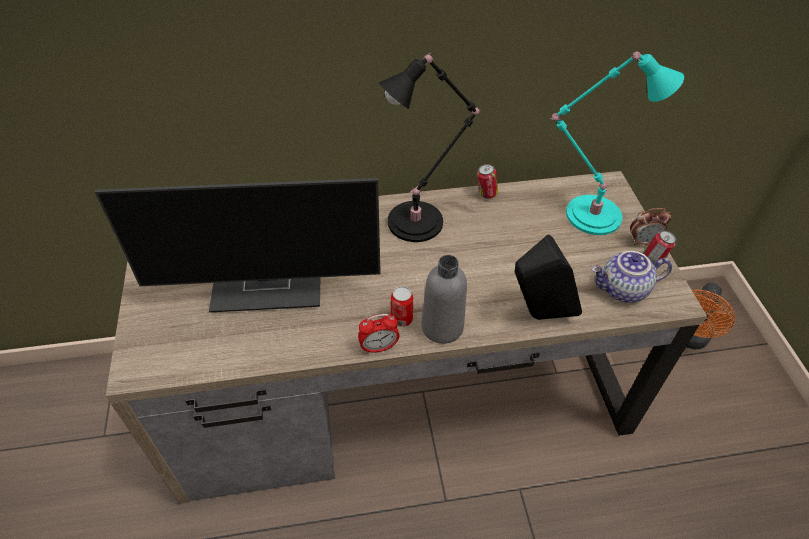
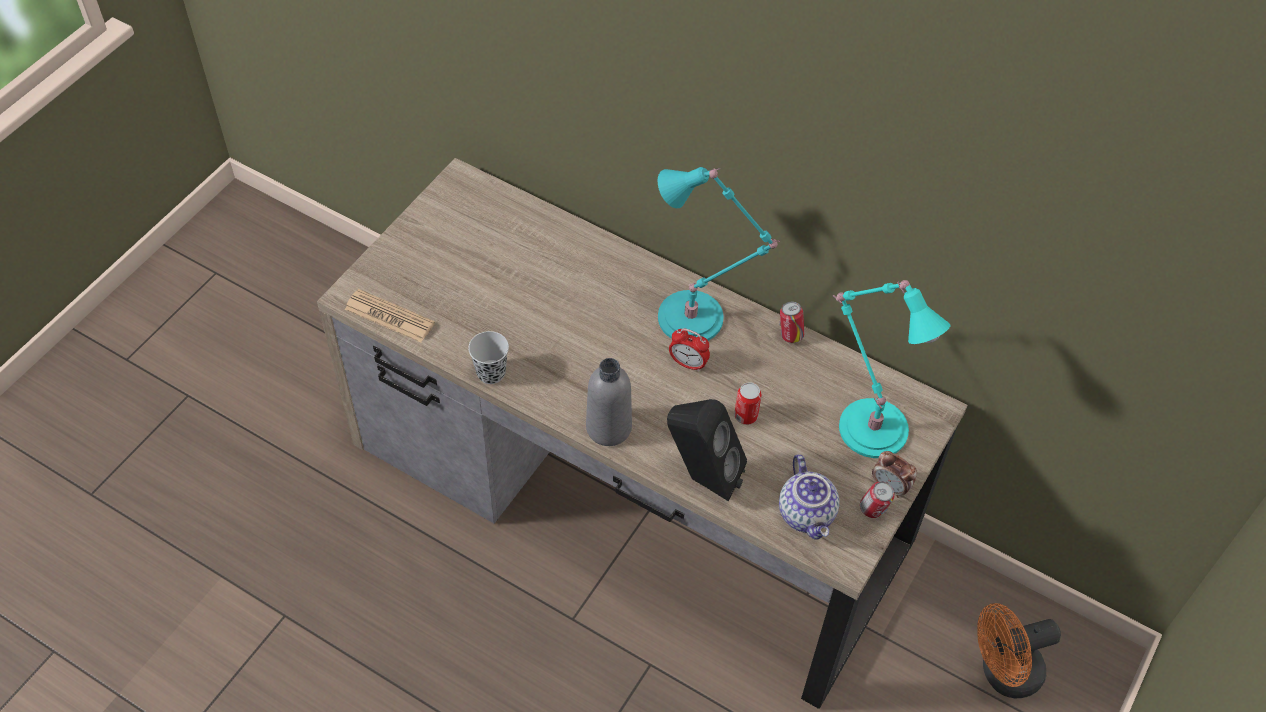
camera: 40 degrees right, 5 degrees up
(187, 364) = (389, 316): none -> newspaper
(270, 284) = (509, 292): monitor -> none
(315, 349) = (491, 373): none -> black cup
(379, 347) = (540, 407): alarm clock -> alarm clock (688, 363)
(401, 319) = (583, 397): can -> can (746, 416)
(420, 220) = (696, 319): black table lamp -> turquoise table lamp
(623, 290) = (808, 514): teapot -> teapot turned 135 degrees counterclockwise

